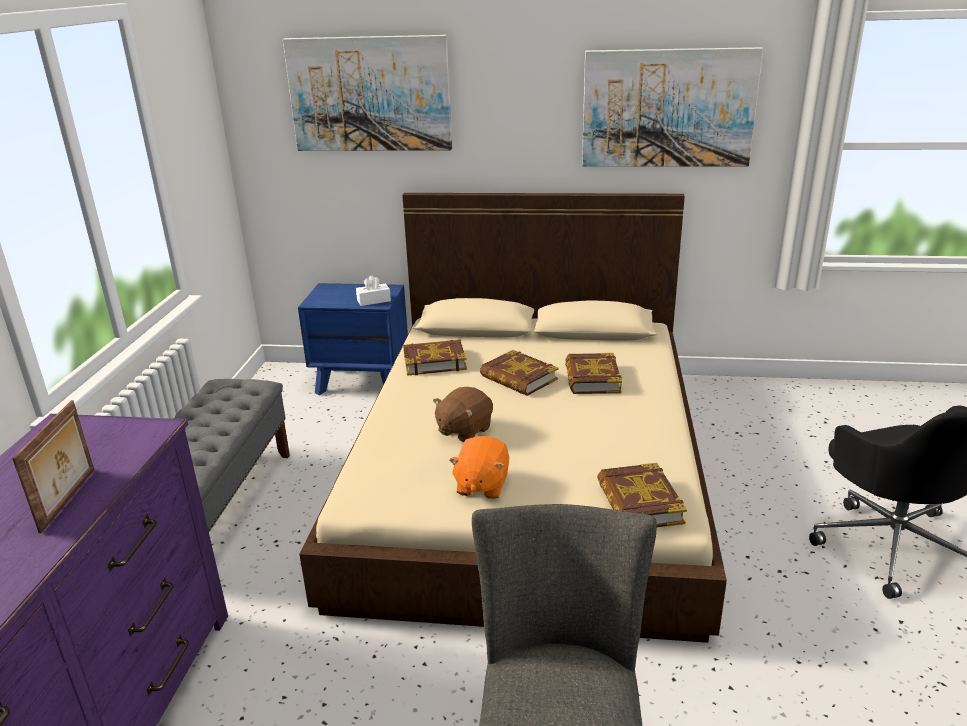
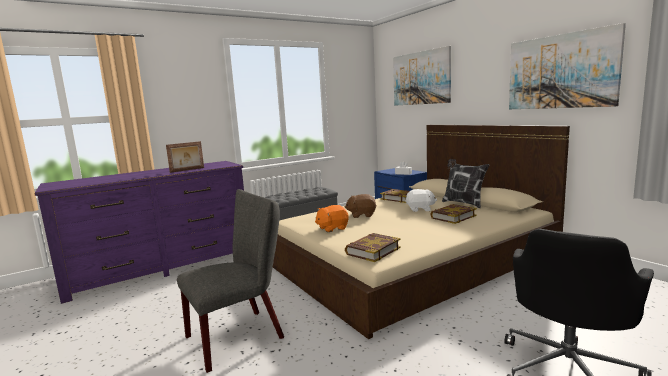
camera: 50 degrees right, 15 degrees down
(518, 378) = (420, 209): book -> white plush toy
(547, 341) = (463, 203): none -> pillow

